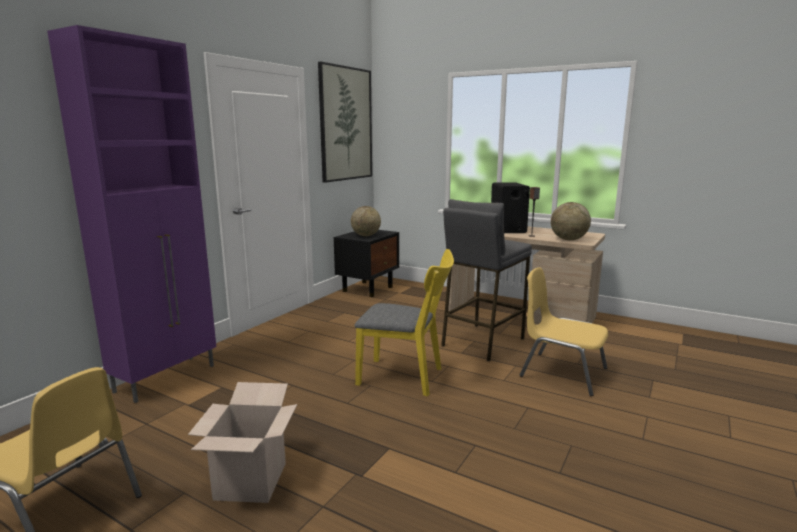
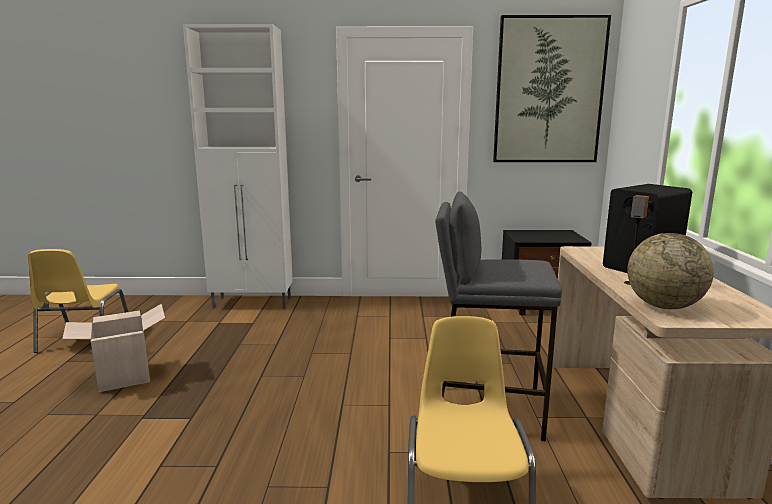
camera: 60 degrees right, 0 degrees up
(167, 378) = (253, 303): purple cabinet -> white cabinet
(366, 236) = (536, 236): globe -> none
(406, 377) = (337, 389): yellow chair -> none

